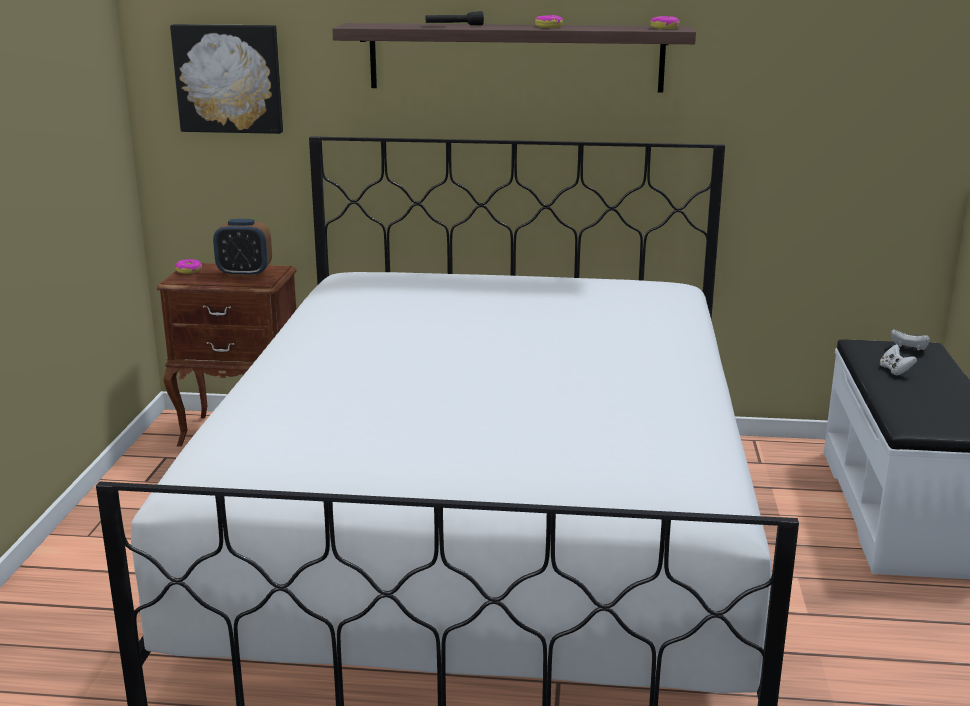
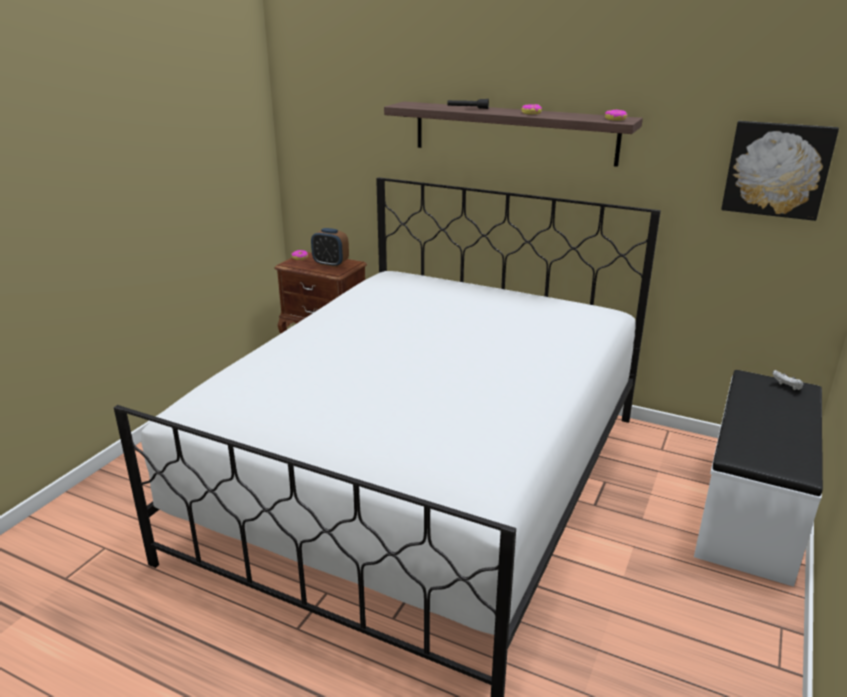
camera: 20 degrees right, 5 degrees up
(229, 78) = (332, 134): picture -> picture (777, 169)
(895, 371) = (760, 404): white game controller -> none

